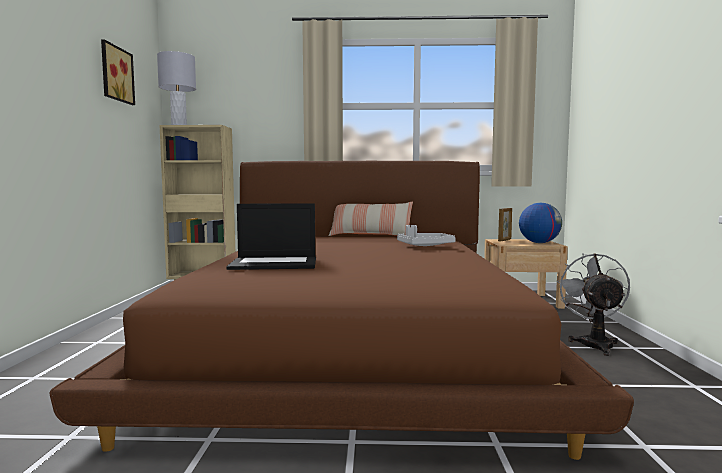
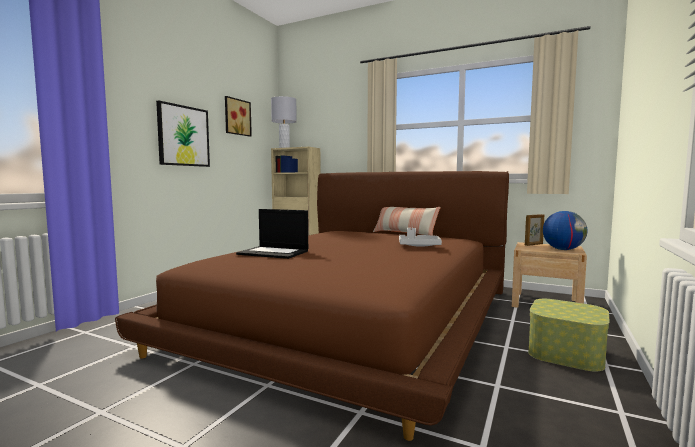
camera: 25 degrees right, 0 degrees up
(50, 94) = (183, 136): none -> picture
(593, 343) = (566, 352): grey fan -> storage box

